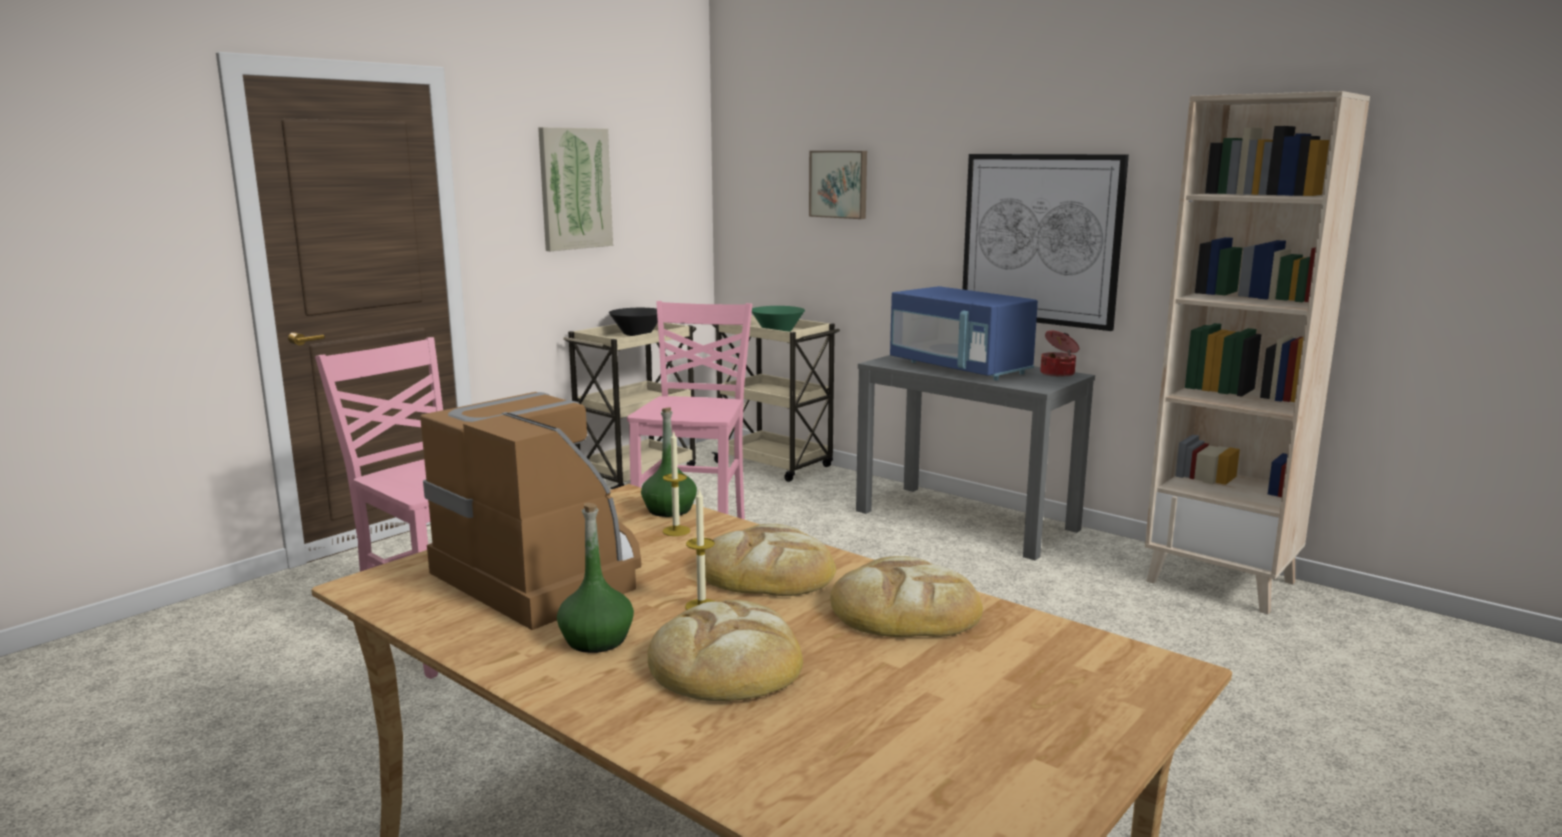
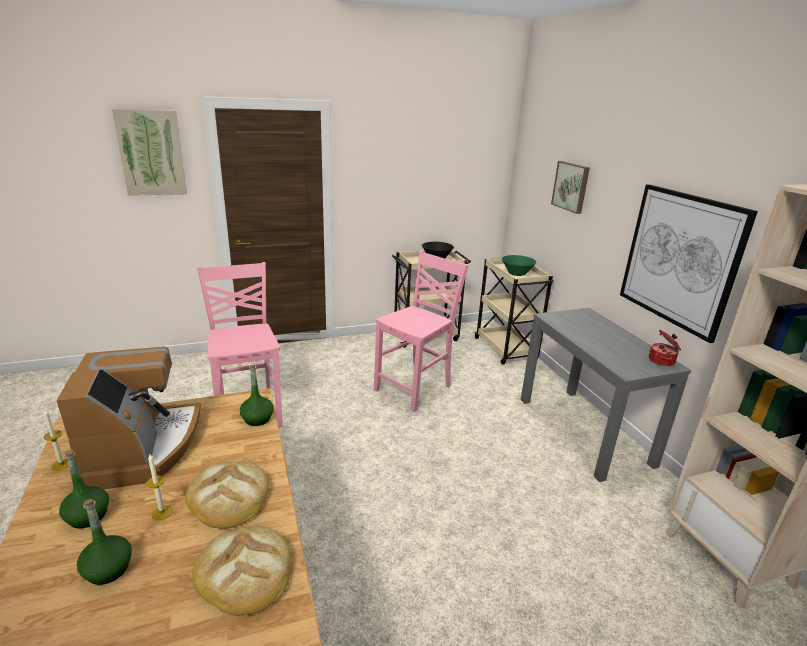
camera: 30 degrees right, 10 degrees up
(574, 188) = (410, 171): picture -> picture (151, 153)
(676, 531) = (237, 439): candle -> candle (61, 464)
(726, 662) = (108, 569): bread -> green bottle
(959, 368) = (595, 336): blue microwave -> none

